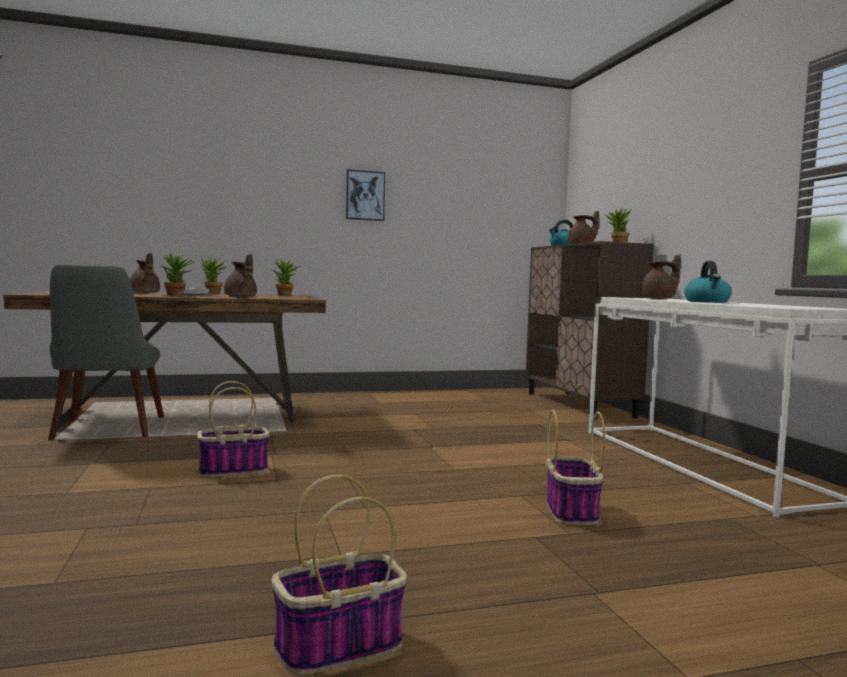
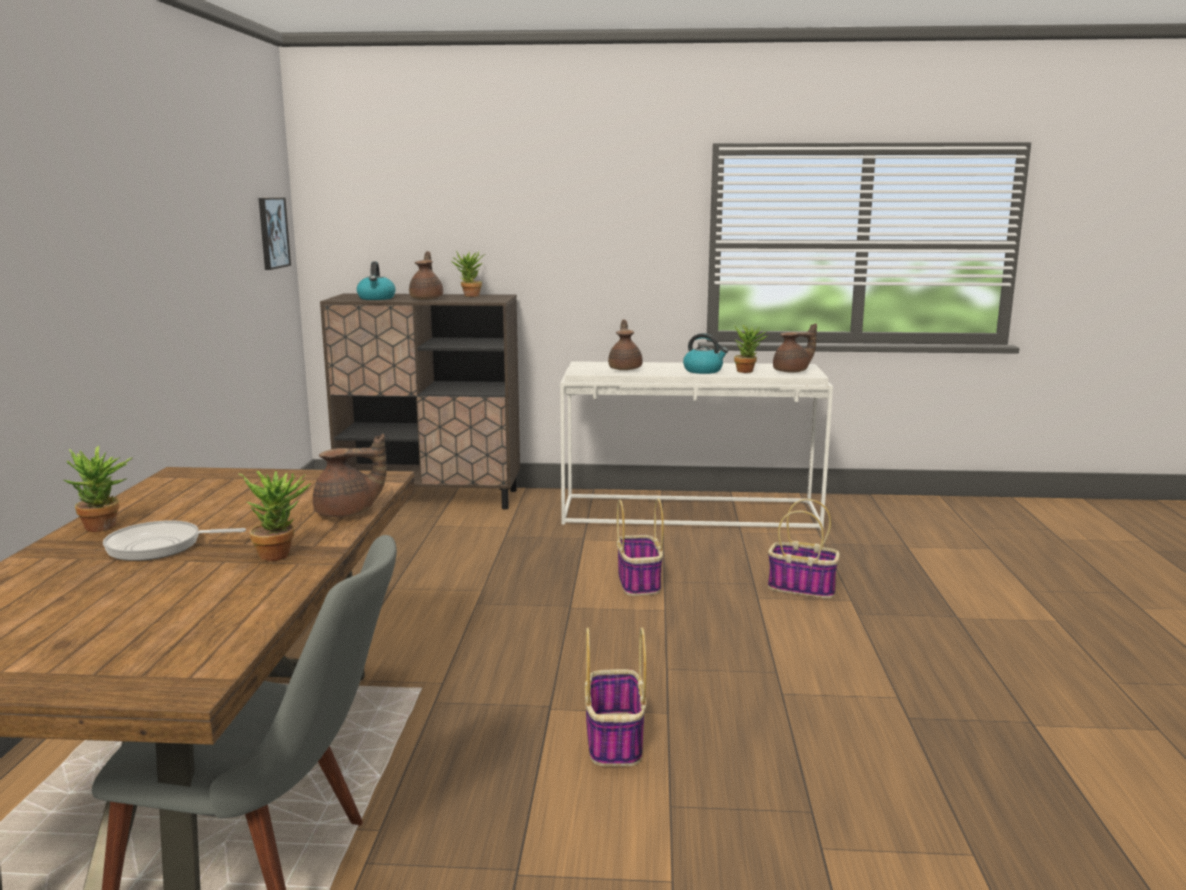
camera: 70 degrees left, 10 degrees up
(144, 293) = (96, 582): brown teapot -> brown teapot (792, 371)
(285, 295) = (222, 482): potted plant -> potted plant (748, 371)
(338, 646) = (1054, 715): basket -> basket (639, 583)
(365, 195) = (137, 248): picture -> picture (272, 233)

